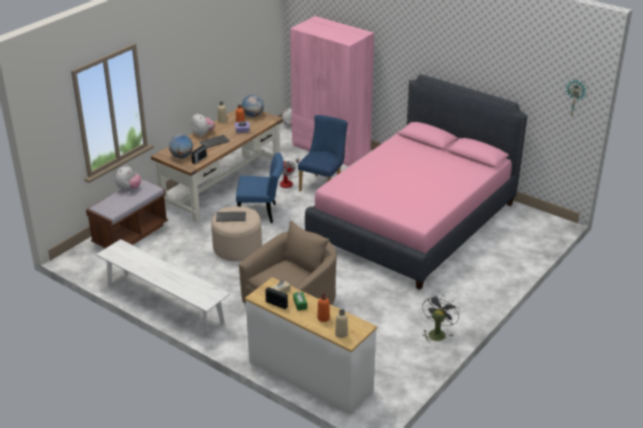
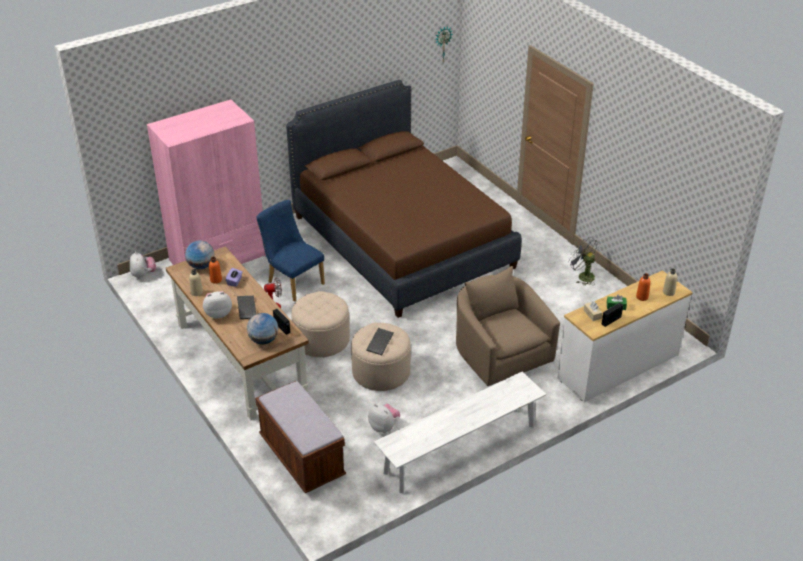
camera: 70 degrees left, 5 degrees up
(128, 188) = (280, 409): plush toy -> plush toy (384, 427)
(261, 213) = (321, 339): blue chair -> beige ottoman
(414, 222) = (402, 241): pink bed -> brown bed

